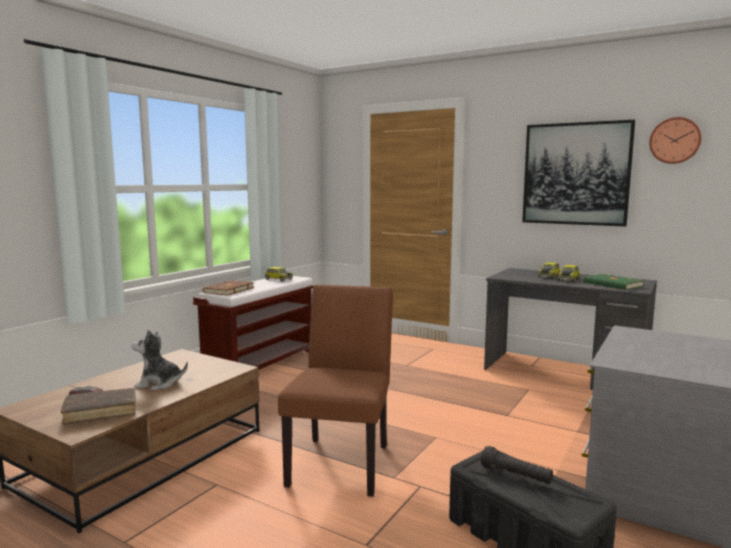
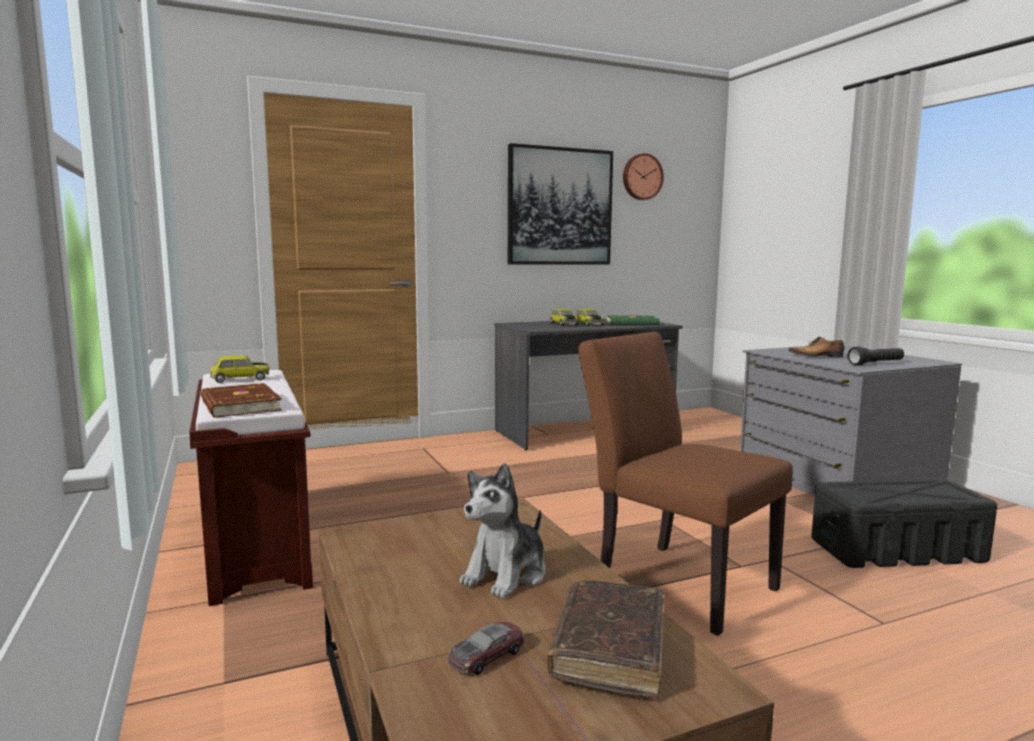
camera: 55 degrees left, 0 degrees up
(516, 476) = (887, 490): black flashlight -> black flashlight (876, 364)
(646, 346) = (817, 356): none -> shoe

